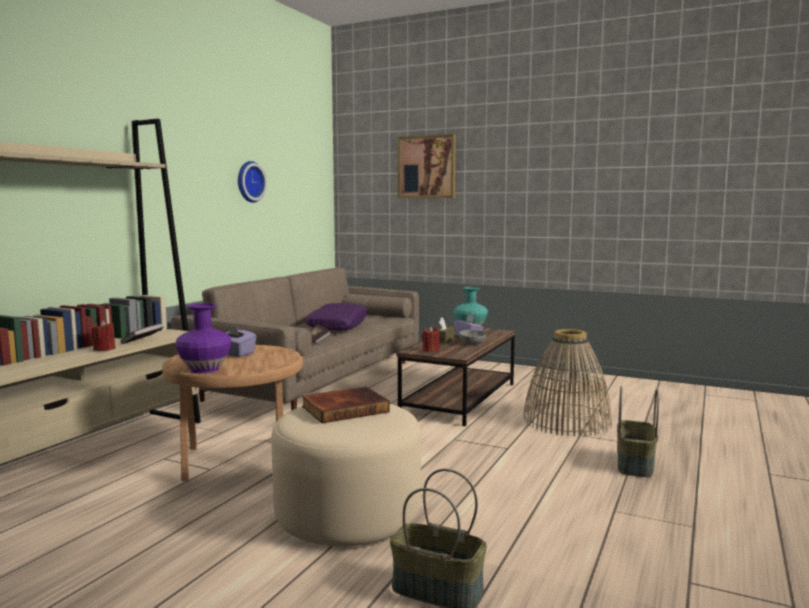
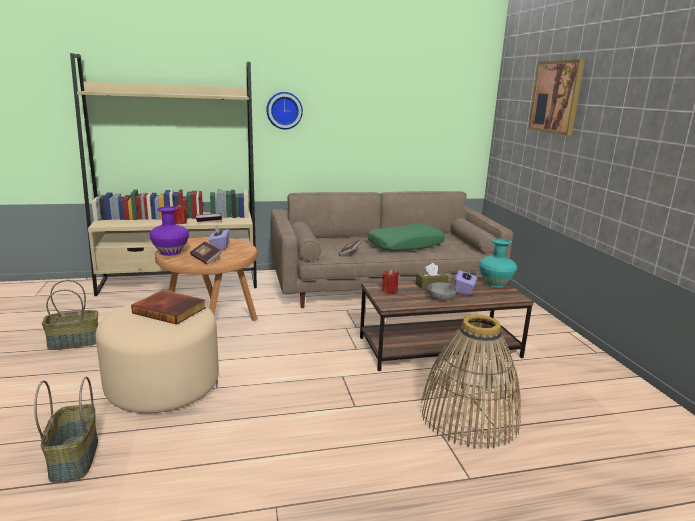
camera: 50 degrees right, 10 degrees up
(249, 182) = (371, 107): wall clock -> wall clock (284, 110)
(265, 362) = (206, 259): none -> book
(337, 326) = (405, 245): purple pillow -> green pillow
(633, 464) = (406, 490): basket -> basket (75, 342)

